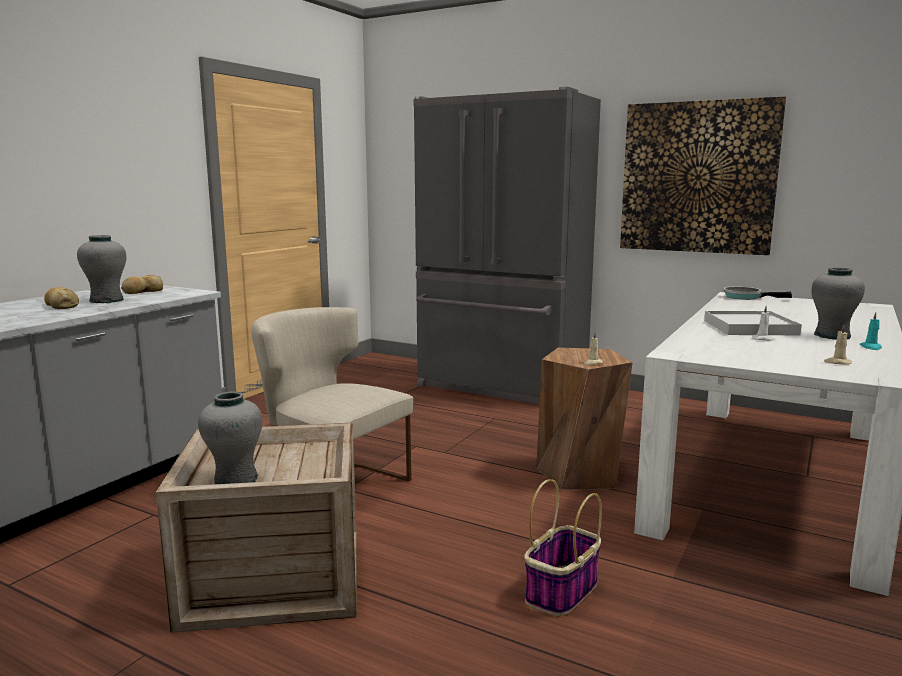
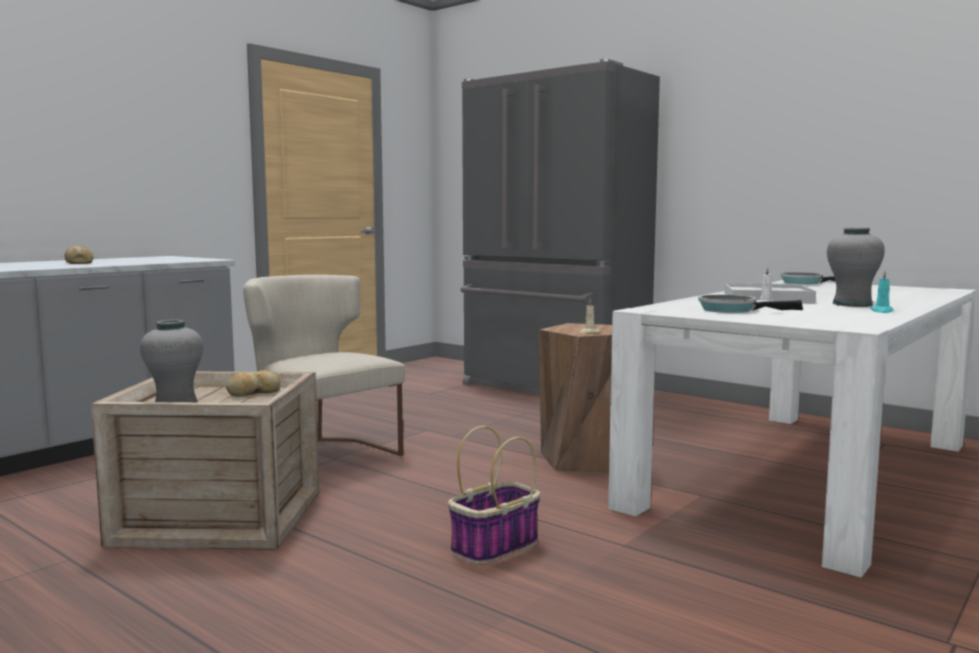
camera: 10 degrees right, 5 degrees down
(106, 300) = (122, 261): grey vase -> none
(142, 291) = (163, 258): bread -> bread (253, 392)
(697, 177) = (762, 155): picture -> none
(747, 350) = (732, 310): none -> frying pan
(837, 362) = (819, 318): beige candle -> none

